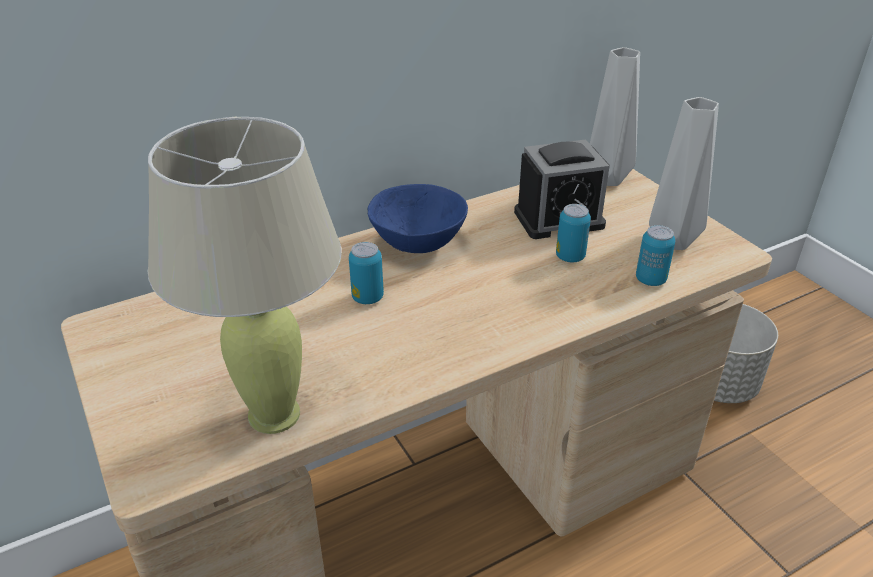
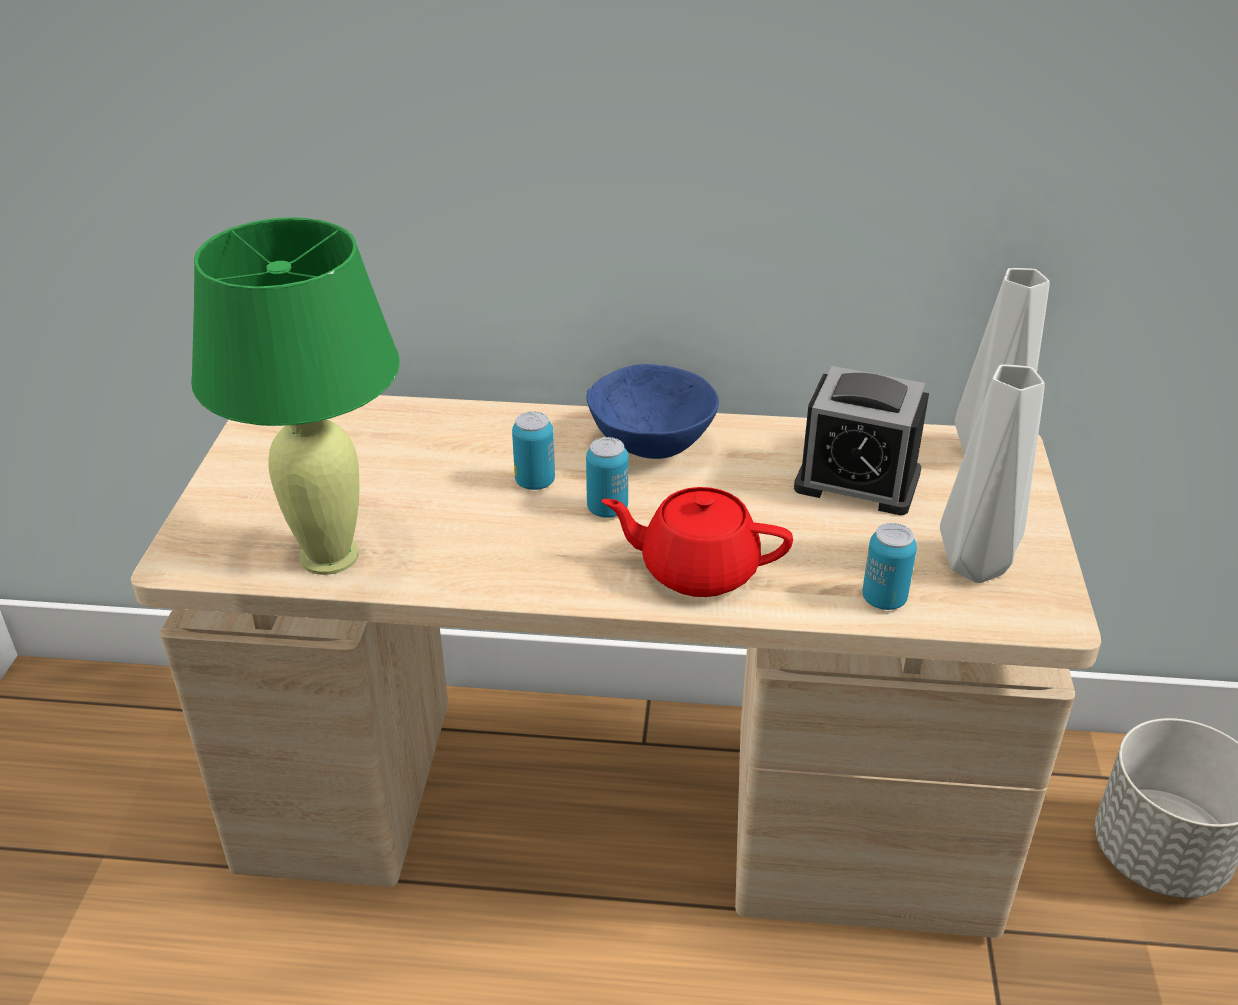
camera: 35 degrees right, 0 degrees up
(274, 415) = (329, 556): beige table lamp -> green table lamp
(533, 309) = (697, 569): none -> red teapot
(570, 257) = (815, 531): can -> can (607, 509)

